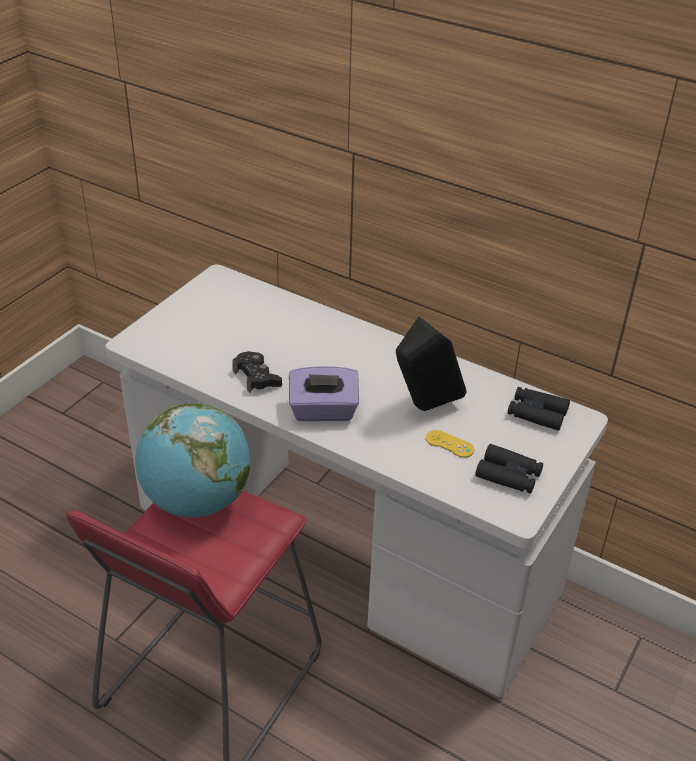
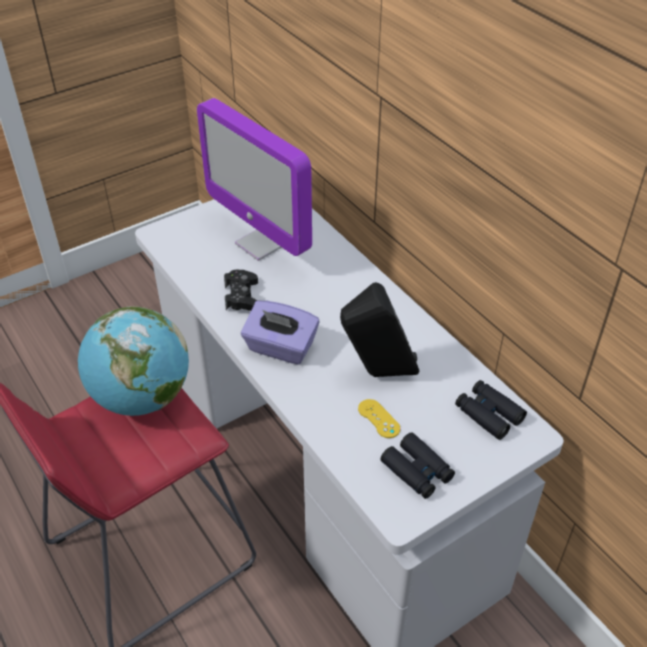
camera: 25 degrees right, 5 degrees up
(243, 326) = (262, 243): none -> monitor

